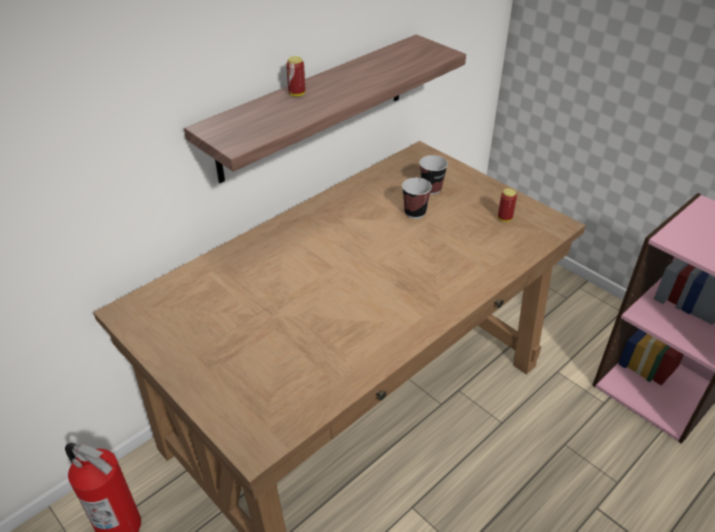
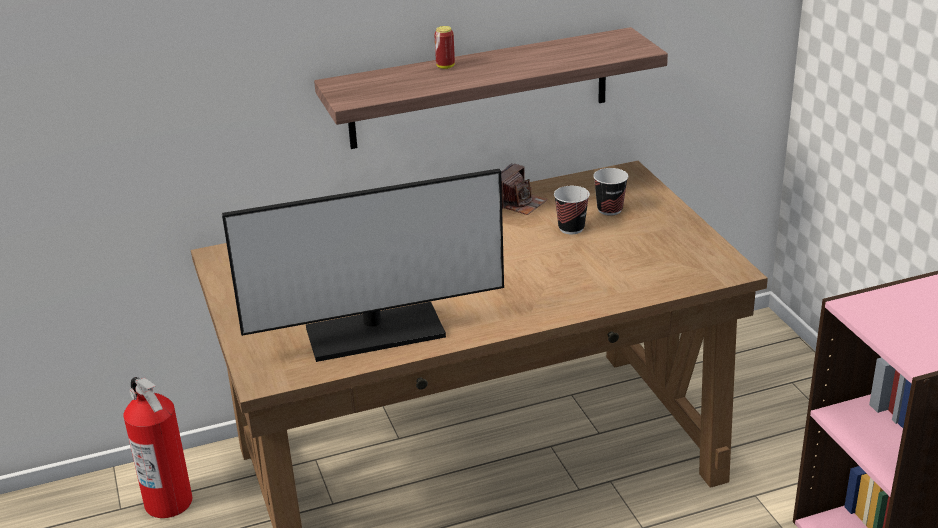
camera: 25 degrees right, 10 degrees down
(326, 360) = (375, 333): none -> monitor
(358, 198) = (519, 203): none -> camera
(504, 218) = (672, 253): can -> none

